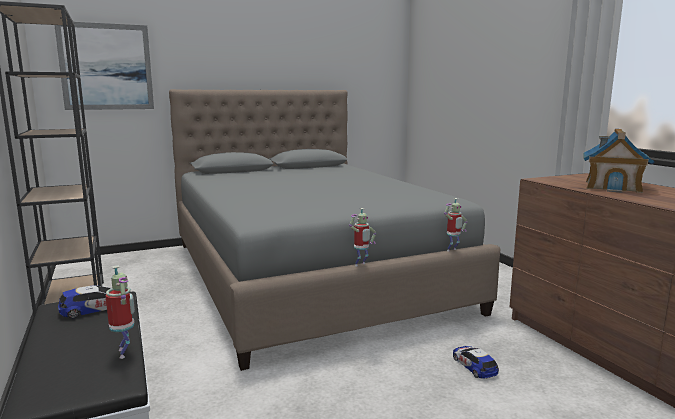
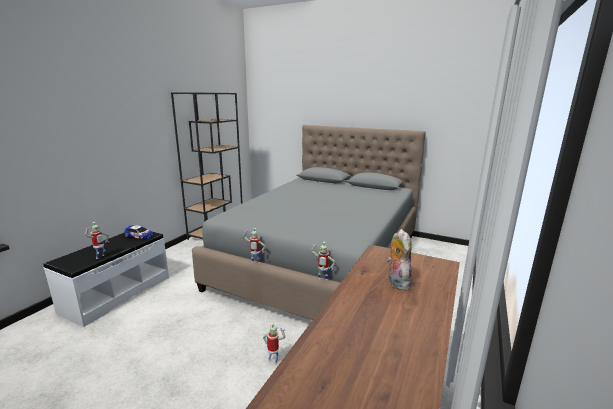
camera: 50 degrees right, 5 degrees up
(106, 67) = (277, 110): picture -> none
(474, 365) = (273, 361): toy car -> toy robot
(613, 186) = (396, 282): toy house -> plush toy

